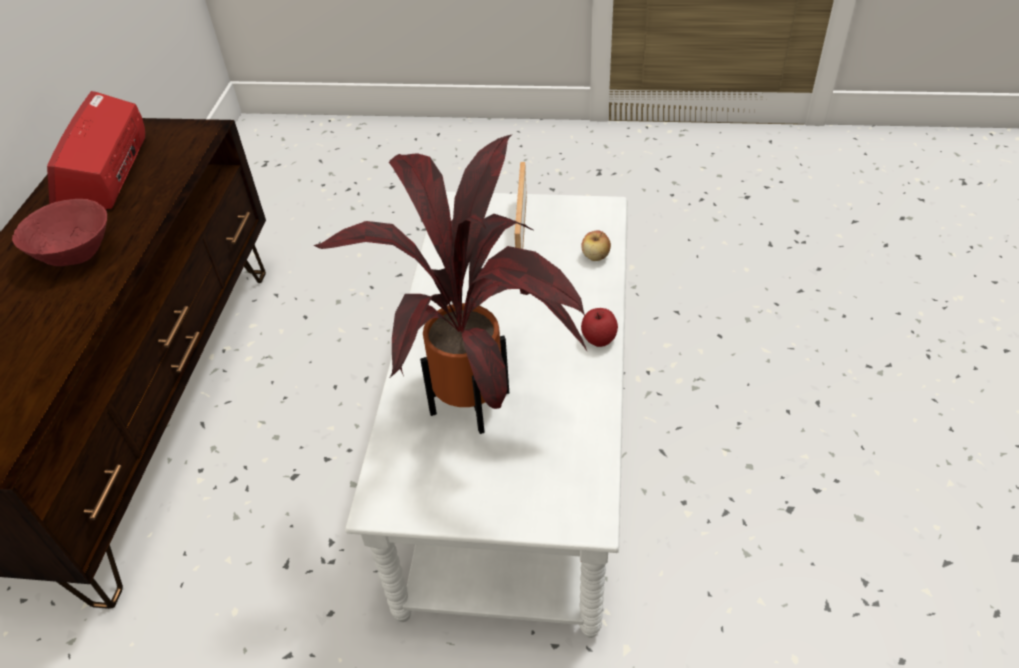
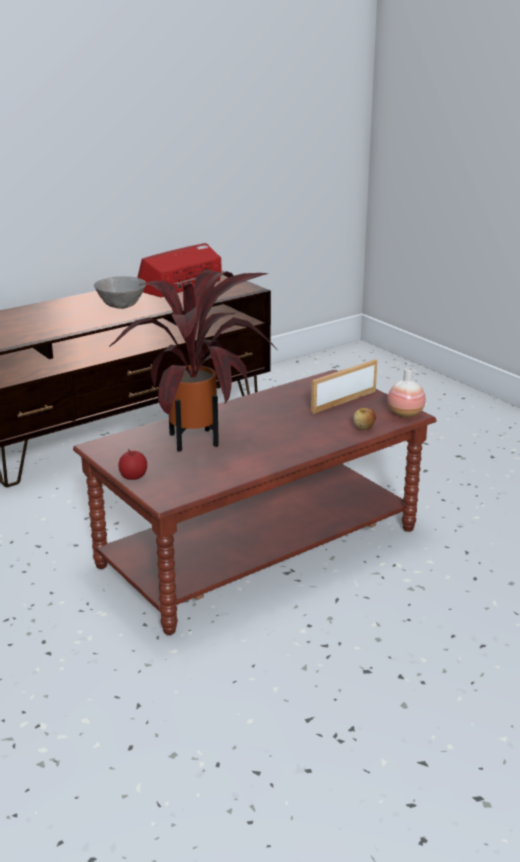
camera: 45 degrees right, 20 degrees down
(77, 255) = (121, 306): red bowl -> grey bowl
(516, 449) = (259, 547): white coffee table -> brown coffee table
(598, 210) = (405, 414): none -> vase
(599, 339) = (297, 454): apple -> apple (133, 476)

